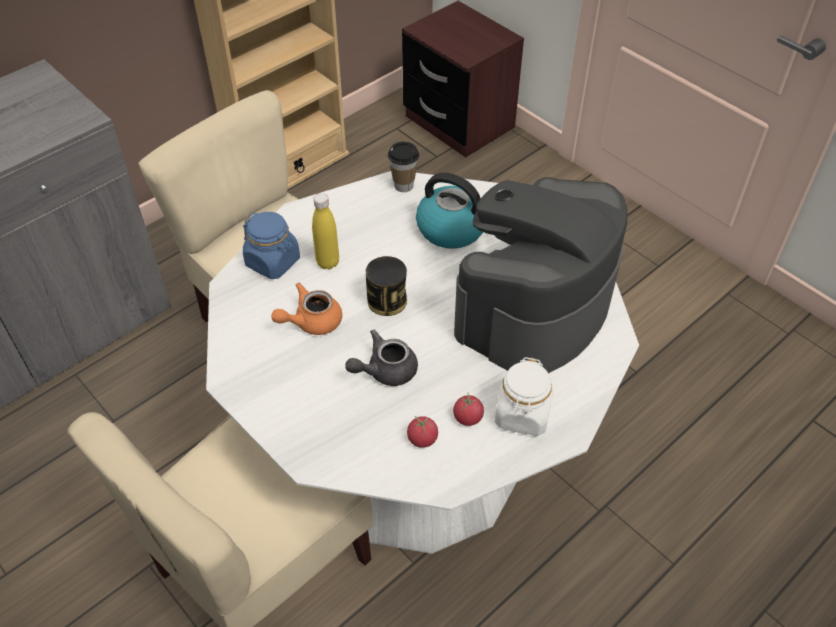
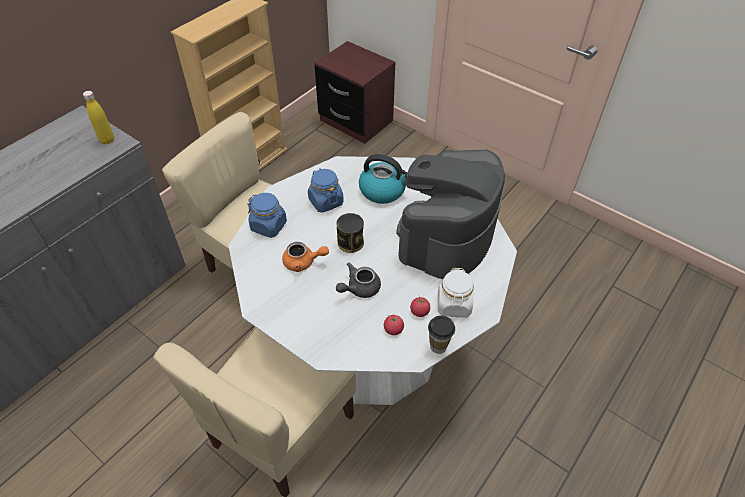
camera: 10 degrees left, 0 degrees up
(311, 321) = (303, 262): orange teapot -> orange teapot turned 135 degrees counterclockwise
(328, 262) = (305, 222): yellow bottle -> yellow bottle (107, 140)
(363, 235) = (325, 201): none -> blue jar
(403, 185) = (345, 166): cup -> cup (438, 346)

